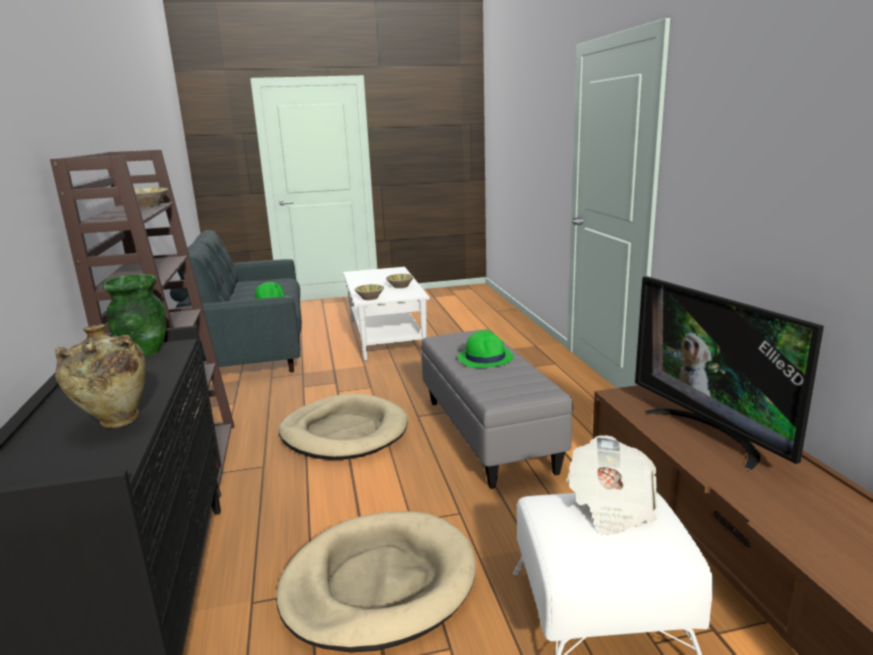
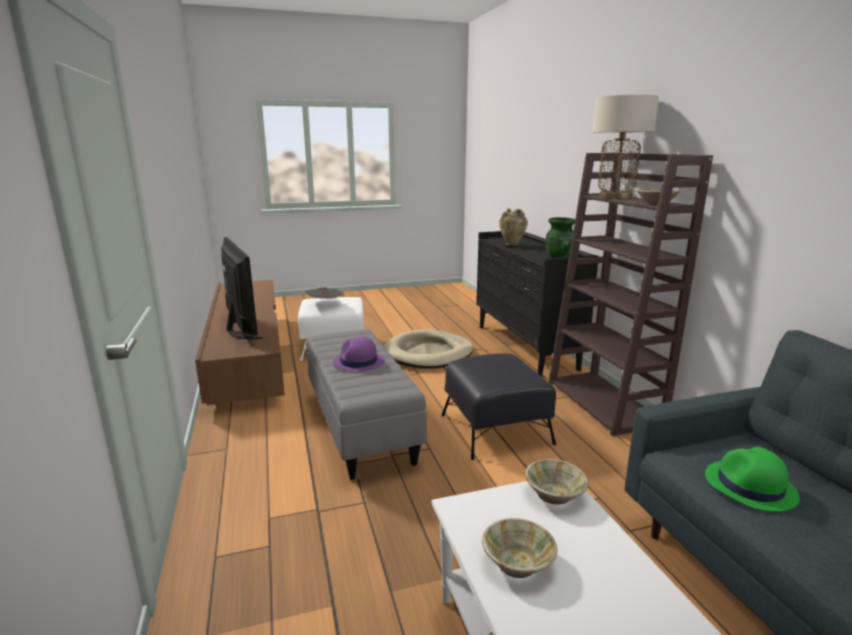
camera: 175 degrees right, 0 degrees up
(121, 217) = (615, 197): none -> table lamp
(344, 432) = (495, 429): beige dog bed -> black ottoman
(485, 358) = (358, 362): green hat -> purple hat

